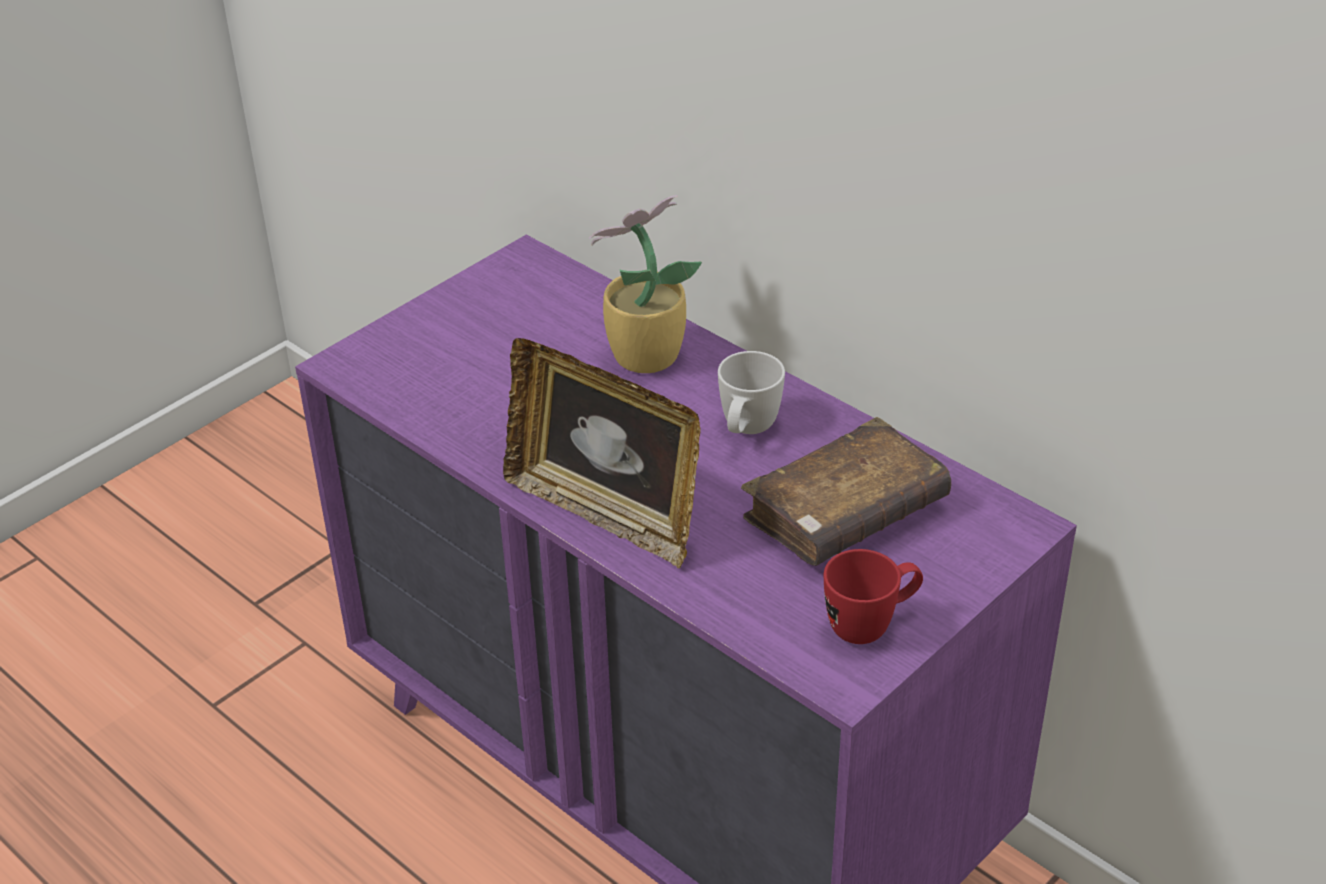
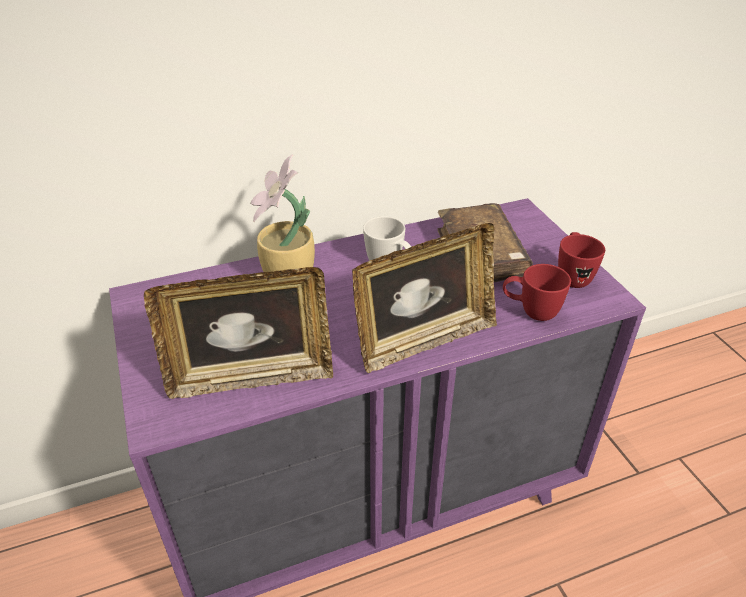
camera: 65 degrees left, 0 degrees up
(448, 398) = (251, 377): none -> picture frame
(740, 598) = (530, 312): none -> red mug

